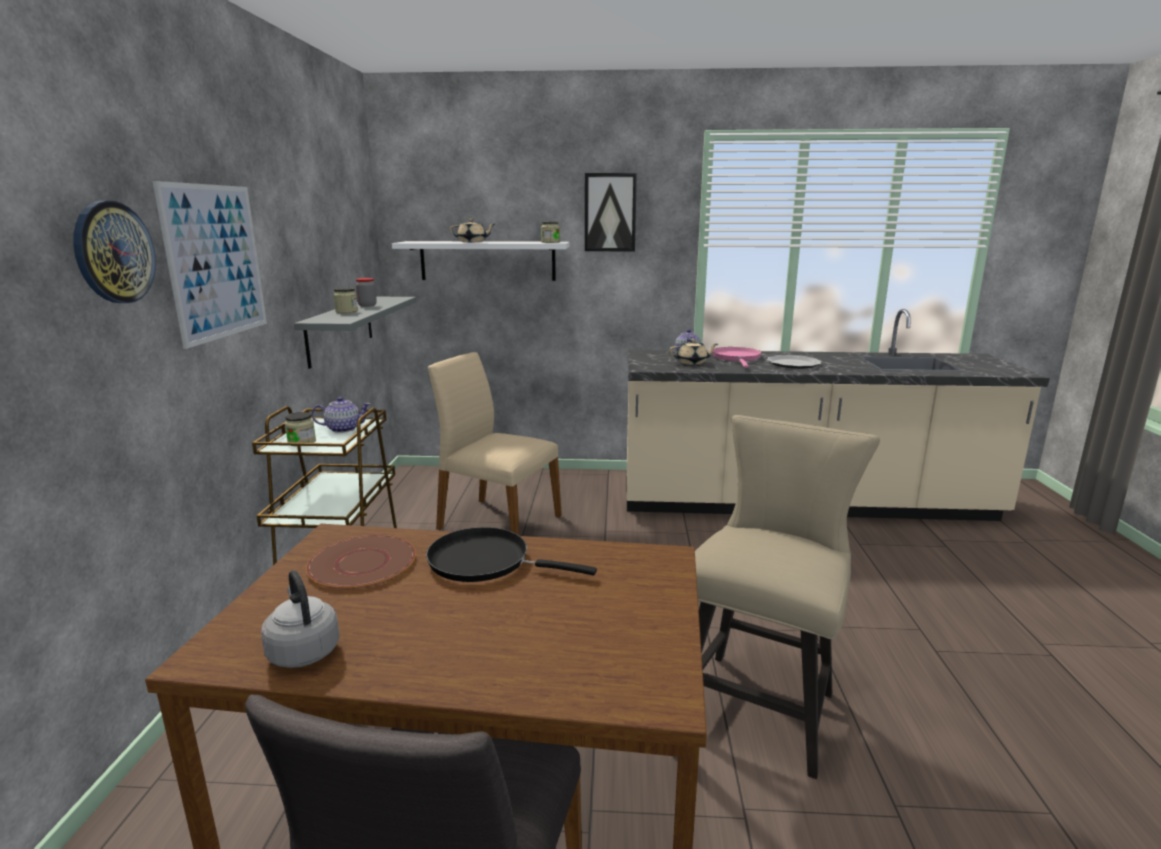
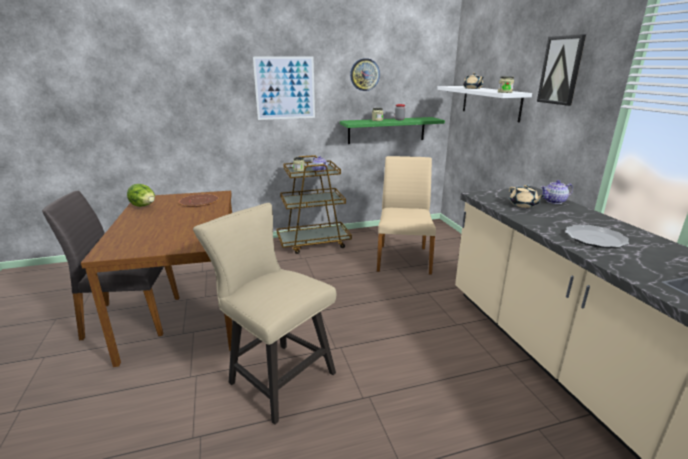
camera: 70 degrees right, 5 degrees up
(113, 252) = (228, 82): wall clock -> wall clock (364, 74)
(303, 650) = (144, 206): grey kettle -> lettuce
(340, 329) = (386, 130): grey shelf -> green shelf
(486, 561) = (202, 216): black frying pan -> none
(737, 358) = (572, 217): pink frying pan -> none
(760, 701) = (276, 376): beige chair -> beige chair turned 150 degrees counterclockwise

